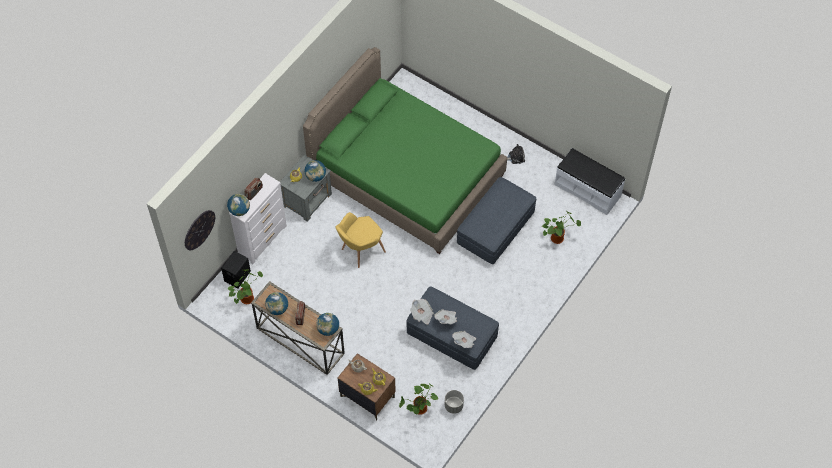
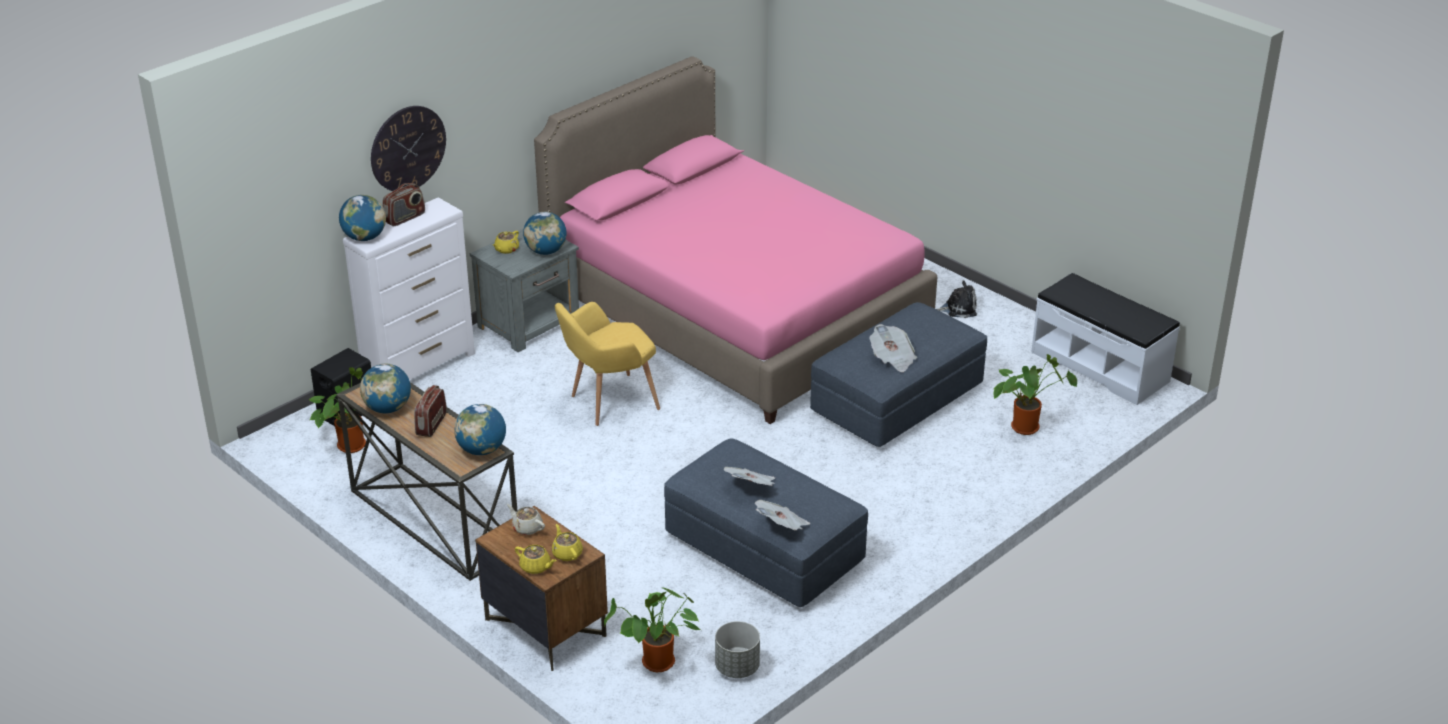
camera: 10 degrees right, 25 degrees down
(199, 230) = (266, 234): wall clock -> wall clock (408, 148)
(407, 175) = (735, 312): green bed -> pink bed
(422, 314) = (700, 474): newspaper -> newspaper (892, 359)

